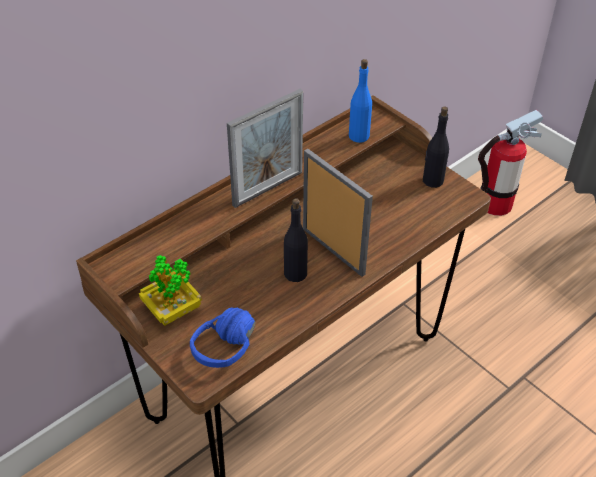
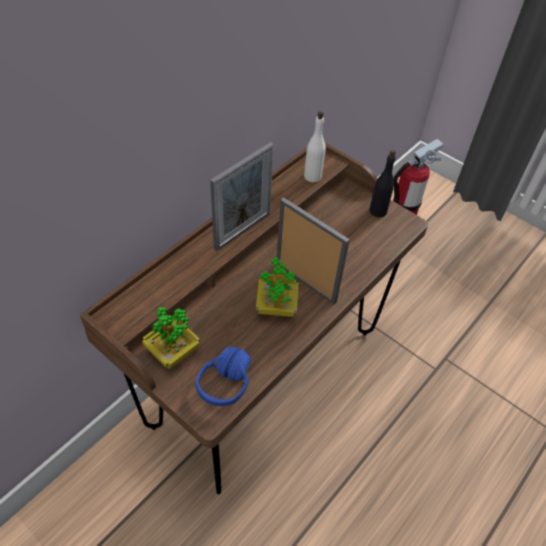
camera: 10 degrees left, 5 degrees up
(295, 273) = (276, 306): black bottle -> potted plant
(359, 136) = (313, 176): blue bottle -> white bottle

